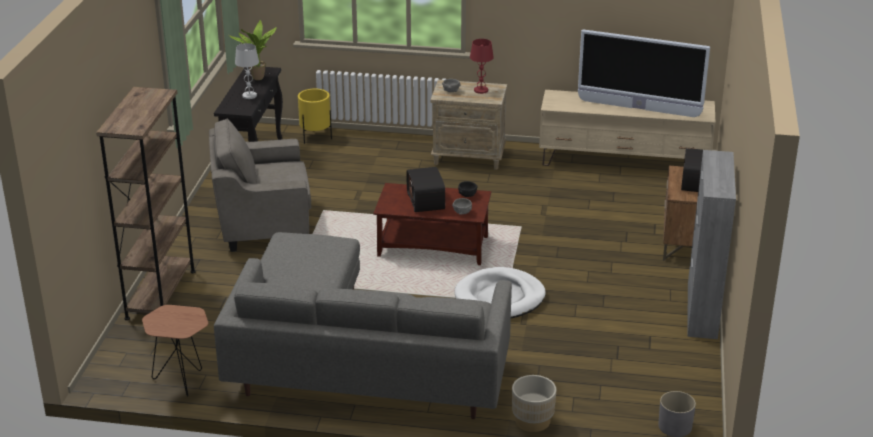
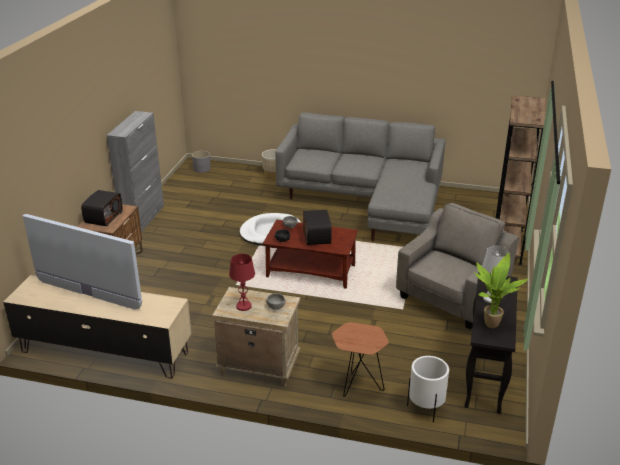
camera: 175 degrees left, 0 degrees up
(182, 382) = (466, 197): brown side table -> brown side table (357, 386)
(263, 223) = (452, 298): grey armchair -> grey armchair turned 45 degrees counterclockwise
(315, 137) = (426, 409): yellow planter -> white planter

